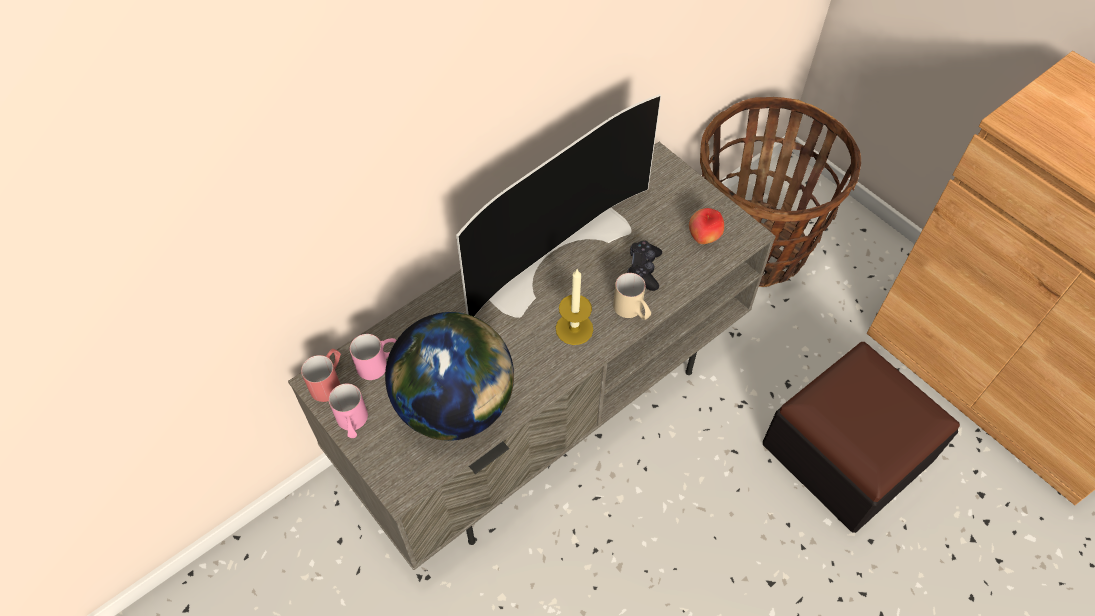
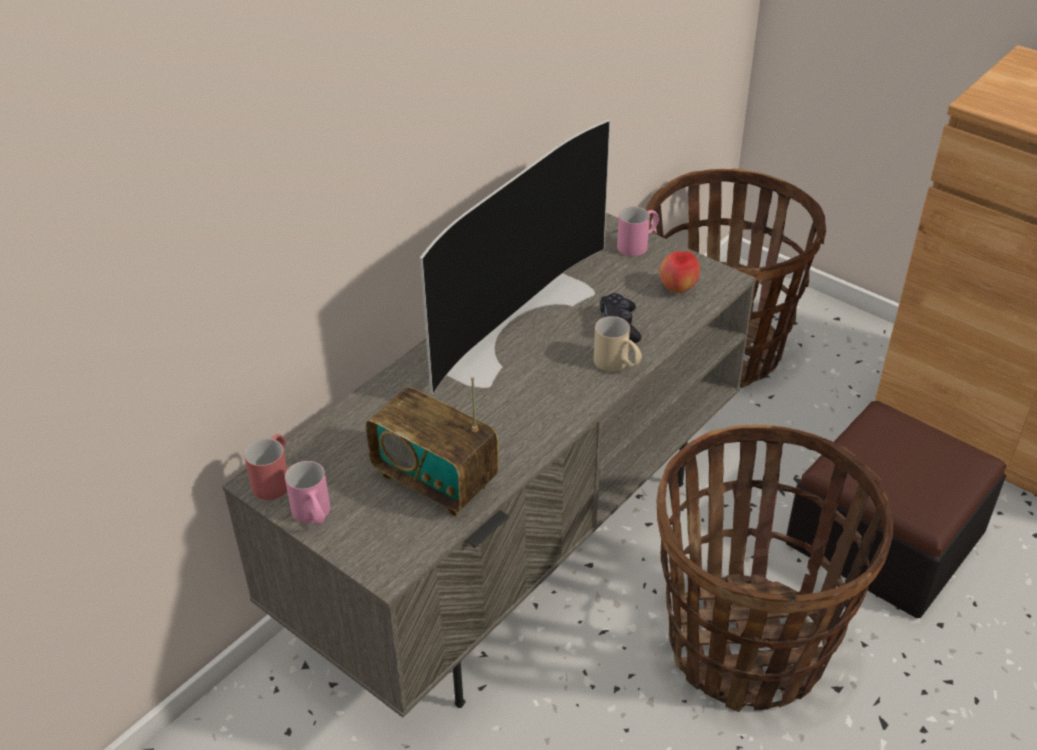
camera: 10 degrees left, 15 degrees down
(379, 363) = (332, 453): pink mug -> pink mug (638, 244)
(456, 405) = (435, 480): globe -> radio
(574, 328) = (555, 389): candle -> none
(708, 532) = (748, 646): none -> basket

